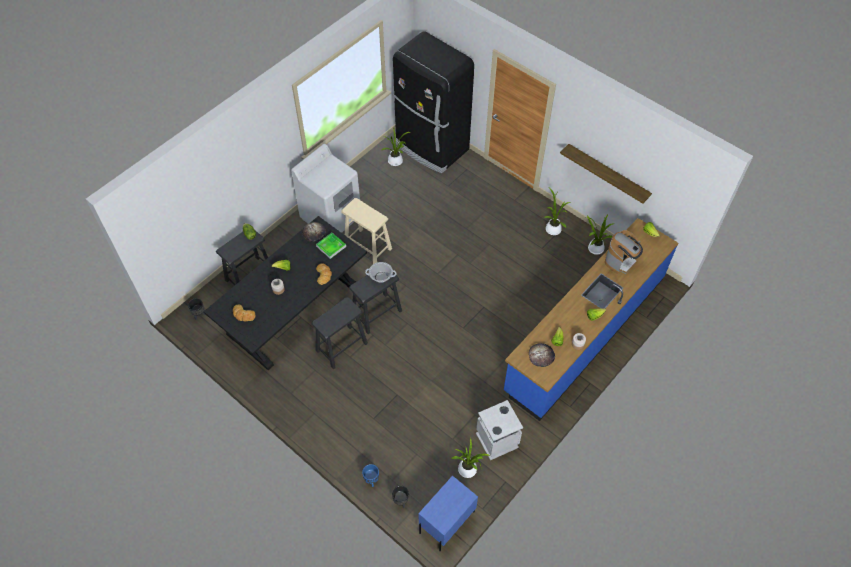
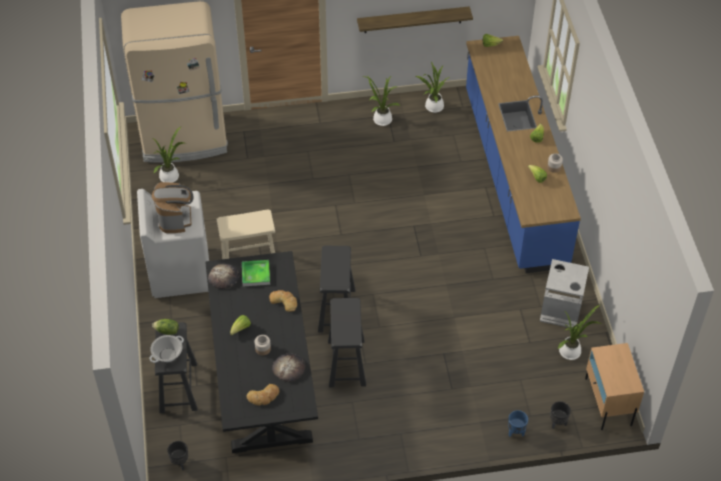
camera: 50 degrees left, 5 degrees down
(381, 277) = (335, 258): cooking pot -> cooking pot (168, 355)
(431, 147) = (184, 139): black fridge -> beige fridge
(446, 522) = (608, 402): blue nightstand -> beige nightstand
(541, 355) = (542, 198): bread -> bread (289, 368)
(621, 261) = (499, 82): coffee machine -> coffee machine (175, 218)

